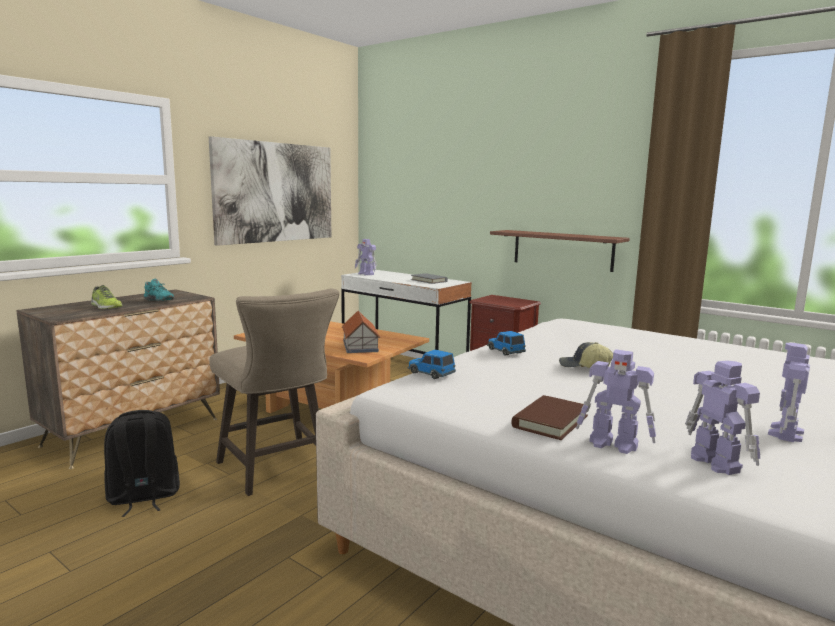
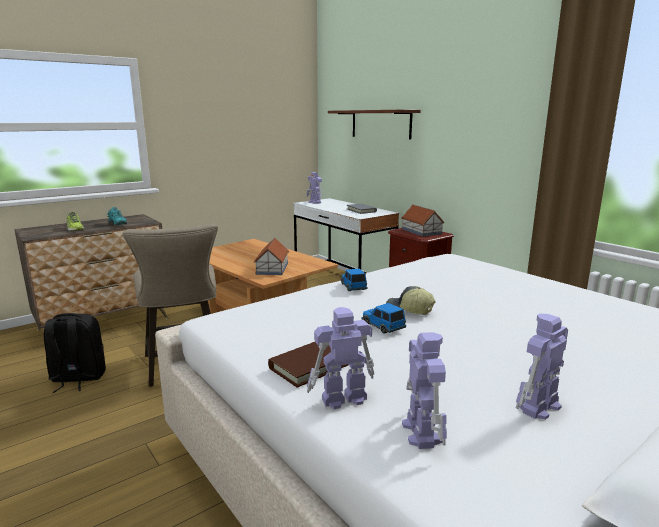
camera: 15 degrees right, 5 degrees up
(275, 192) = (236, 132): picture -> none
(430, 374) = (261, 305): toy car -> toy car (382, 326)
(505, 300) = (421, 231): none -> toy house
(562, 250) = (474, 186): shelf -> shelf (380, 124)
(614, 445) = (342, 398): toy robot -> toy robot turned 120 degrees clockwise

